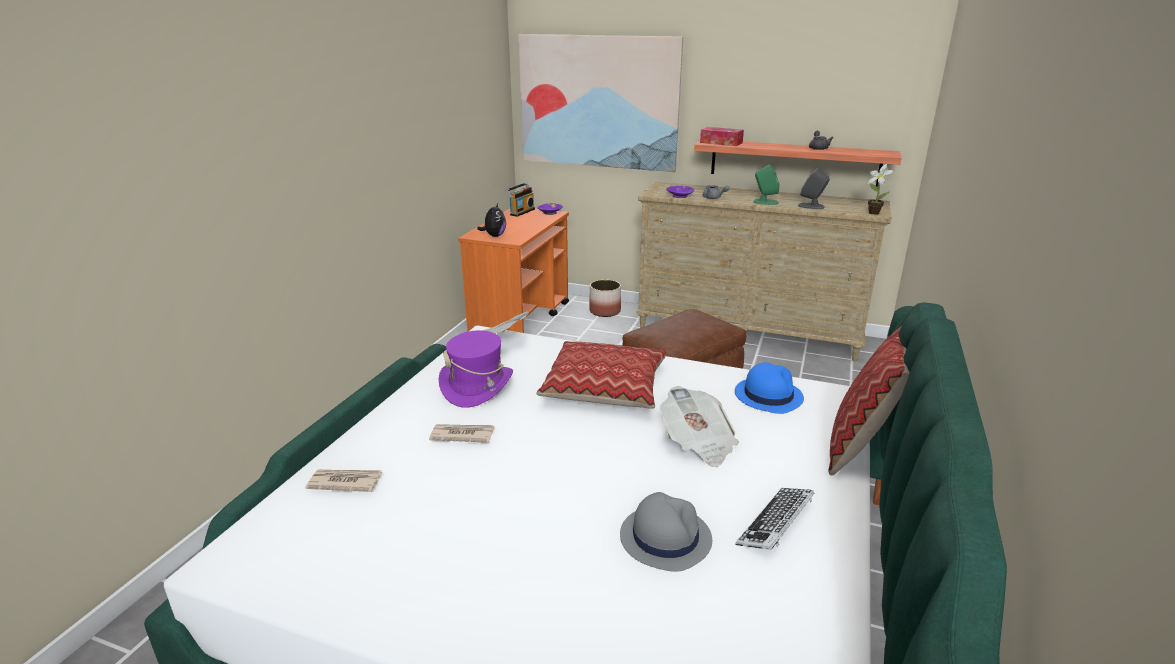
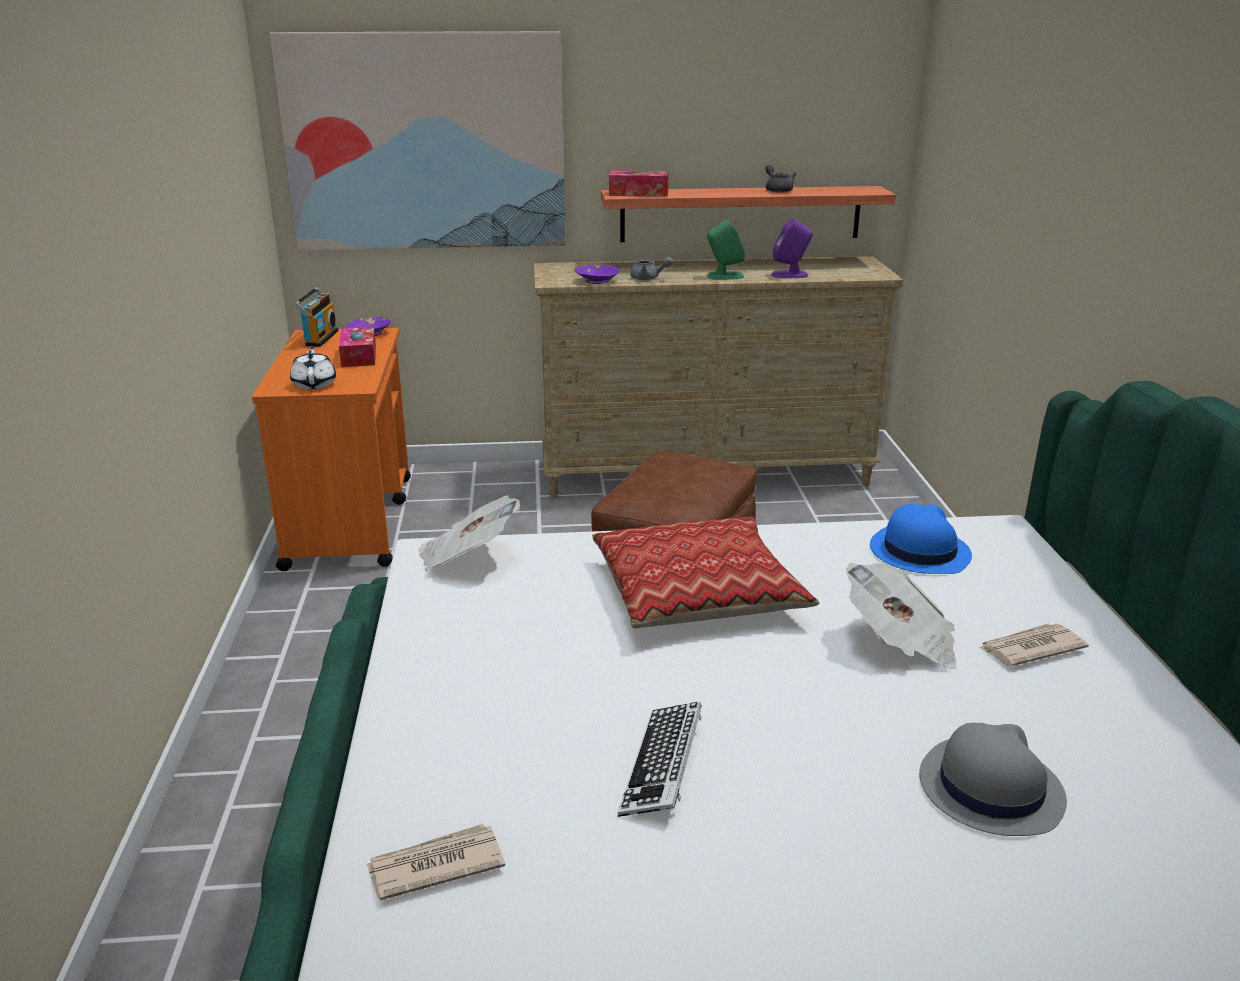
camera: 25 degrees left, 0 degrees up
(462, 435) = (556, 725): newspaper -> newspaper (1030, 648)
(477, 386) = (502, 639): purple hat -> none
(494, 236) = (314, 384): plush toy -> white teapot
(531, 224) = (359, 356): none -> tissue box
(605, 311) = (478, 481): planter -> none
(776, 524) = (1096, 724): keyboard -> keyboard (662, 766)
(811, 206) = (790, 275): grey speaker -> purple speaker
(861, 446) = (1086, 592): pillow -> none
(872, 212) = (873, 274): potted plant -> none

